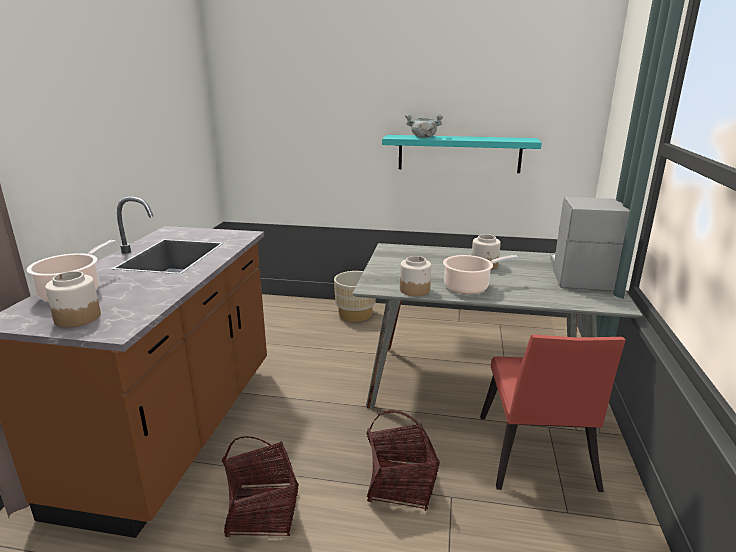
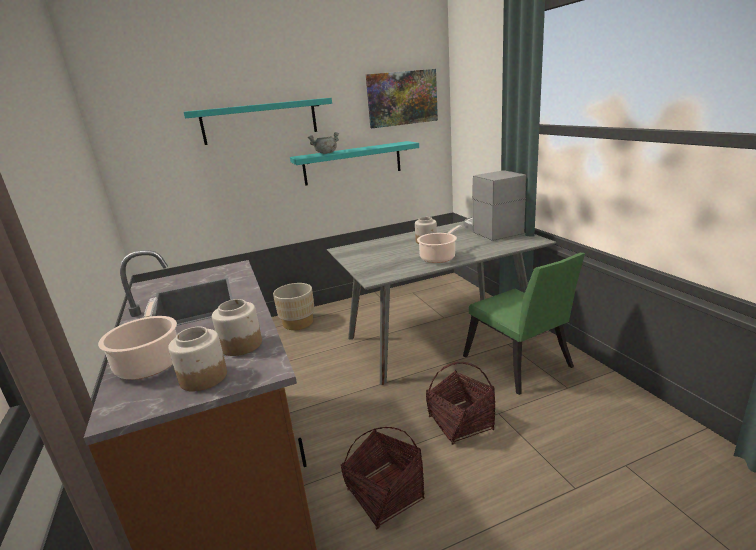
camera: 30 degrees left, 0 degrees up
(361, 92) = (260, 121): none -> turquoise shelf
(415, 290) = (406, 270): jar -> jar (241, 344)
(535, 458) = (520, 365): red chair -> green chair
(539, 83) = (402, 98): none -> picture

